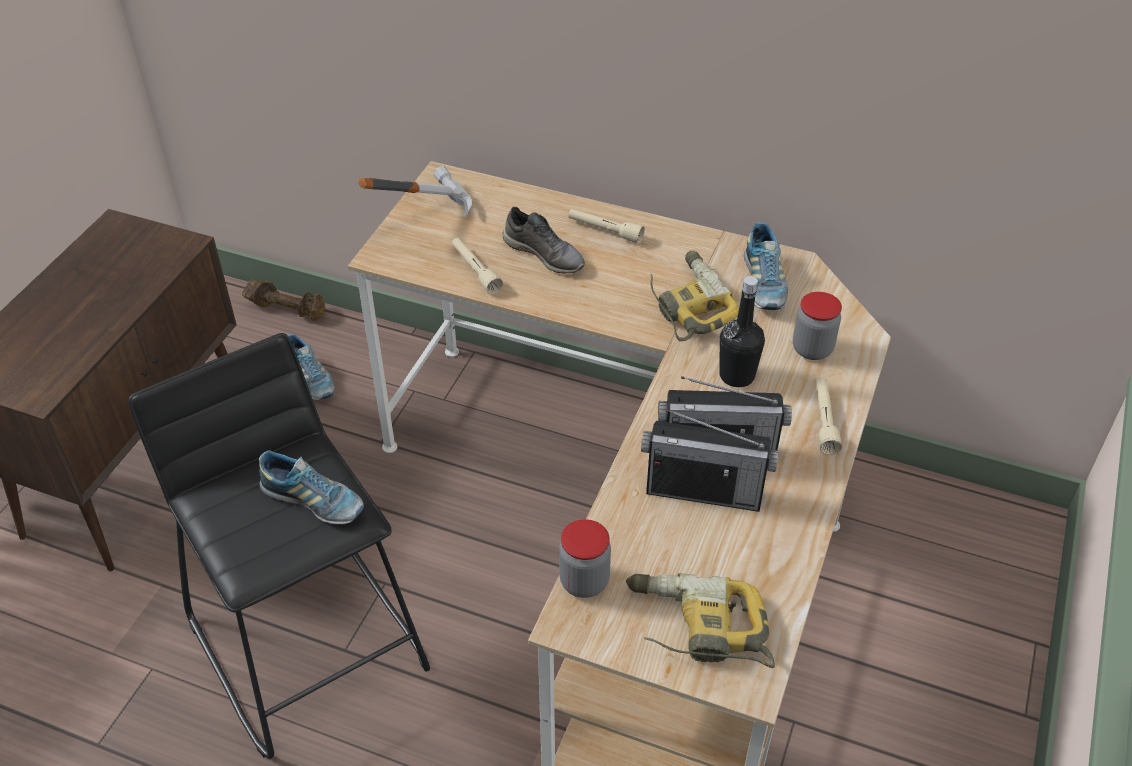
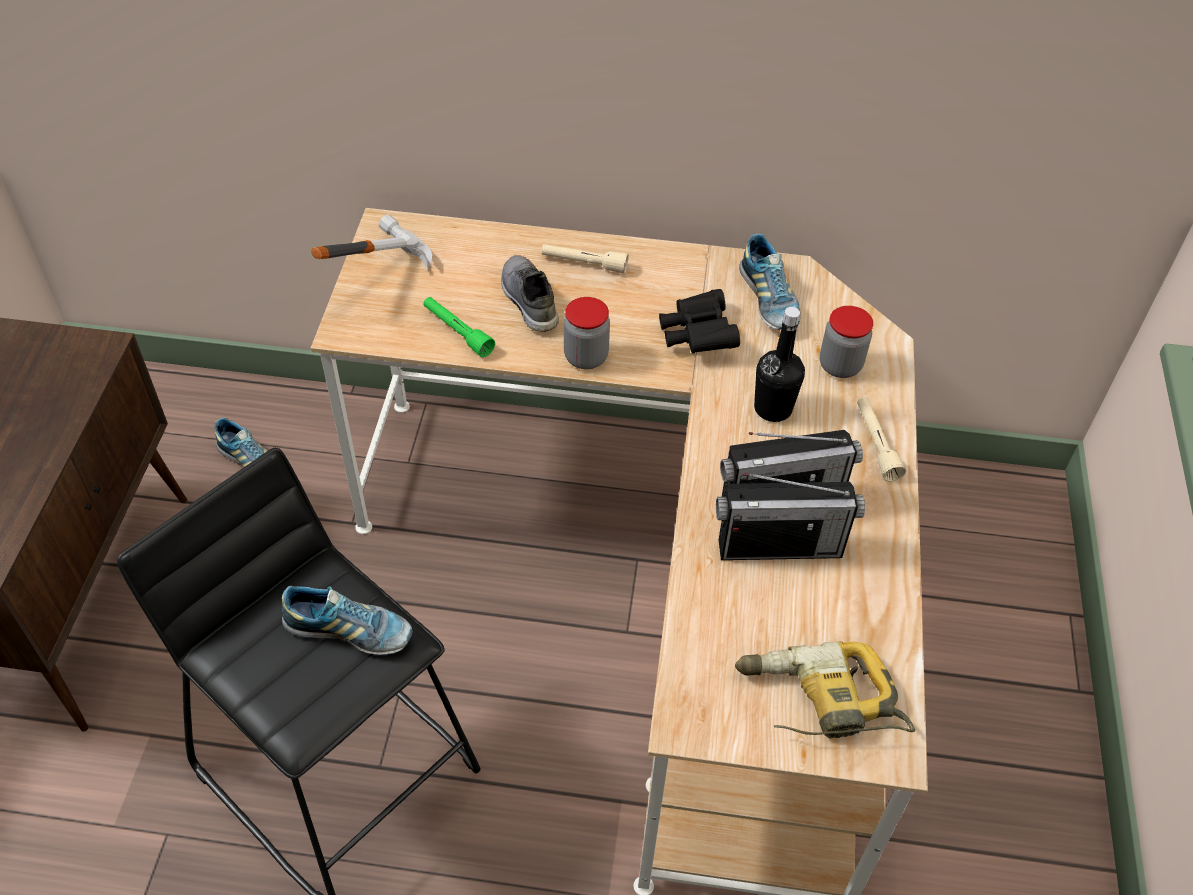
camera: 15 degrees left, 5 degrees up
(287, 309) = (202, 386): brown dumbbell -> none
(475, 271) = (457, 332): beige flashlight -> green flashlight
(545, 254) = (527, 300): grey shoe -> grey shoe turned 135 degrees counterclockwise
(584, 581) = (687, 672): jar -> jar (586, 357)
(687, 304) = (697, 336): power drill -> black binoculars

